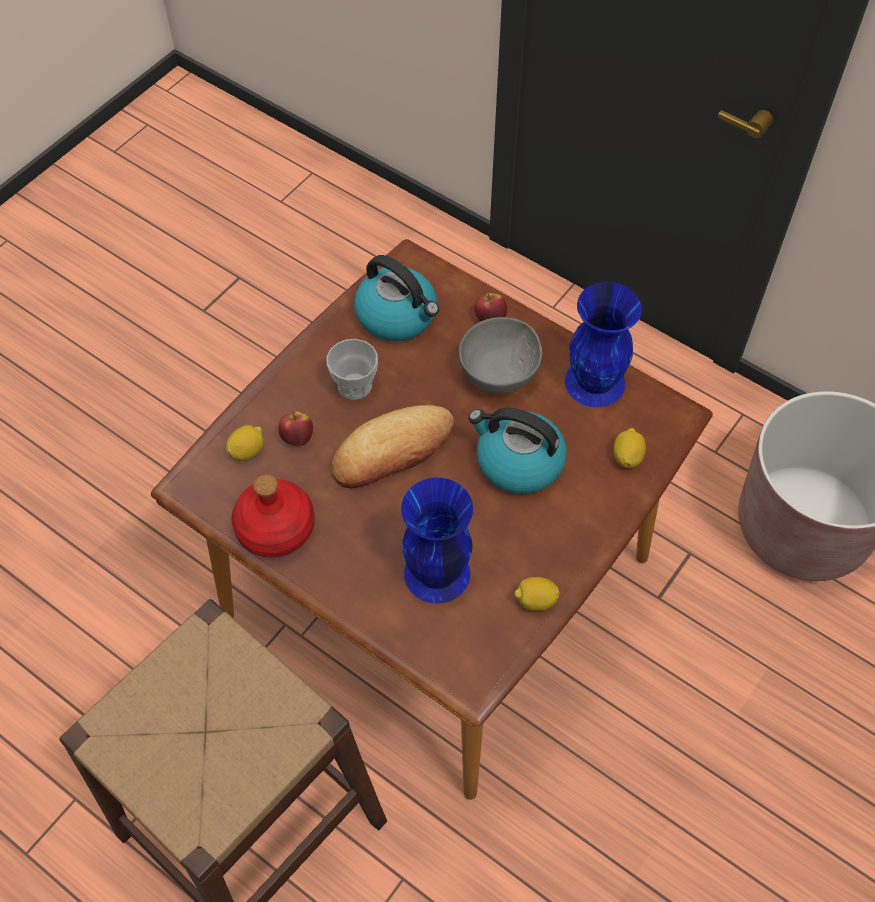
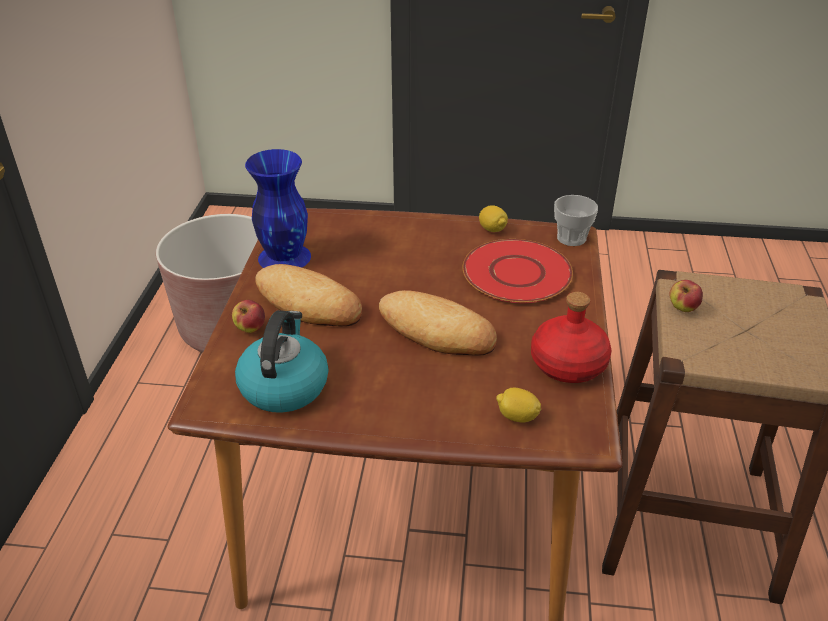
camera: 120 degrees left, 20 degrees down
(297, 437) = (474, 391): apple -> apple (682, 308)
(354, 385) = (388, 380): cup -> cup (571, 238)
(435, 573) = (517, 273): blue vase -> red plate
(501, 372) = (308, 303): grey bowl -> bread
(518, 462) = (390, 268): kettle -> none
(627, 457) = (344, 226): lemon -> none

